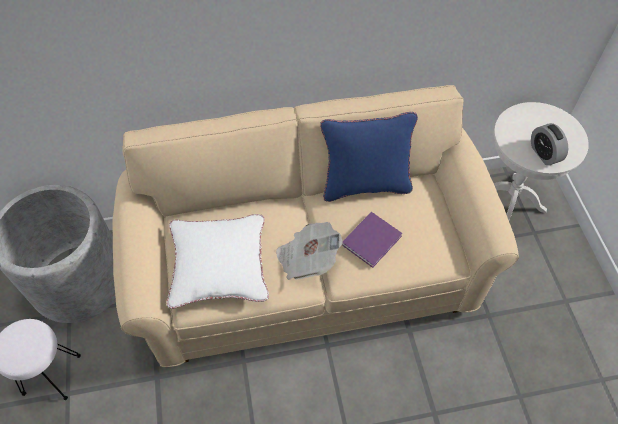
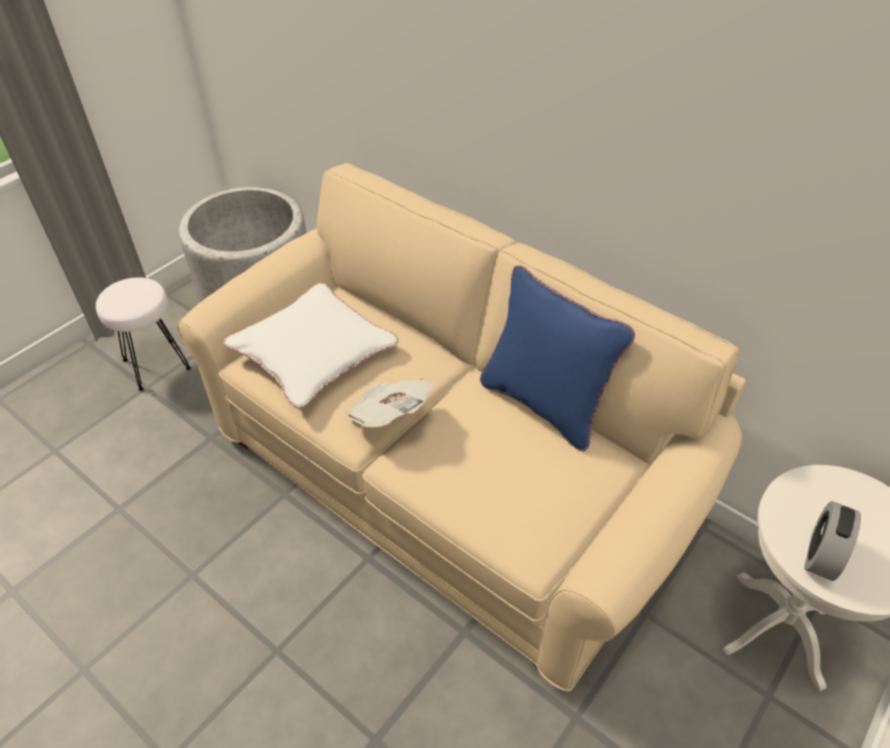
camera: 50 degrees right, 10 degrees down
(372, 239) = (476, 456): purple book -> none

